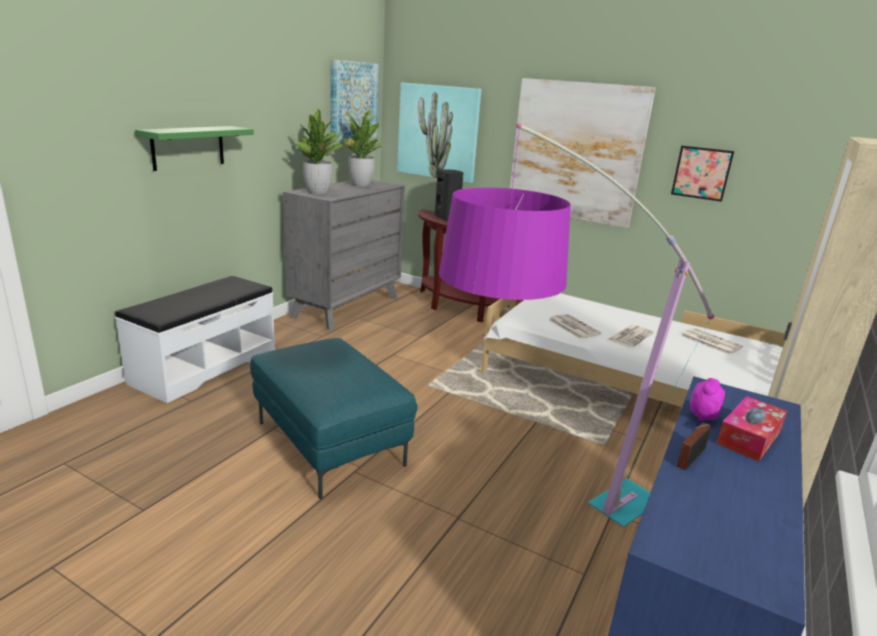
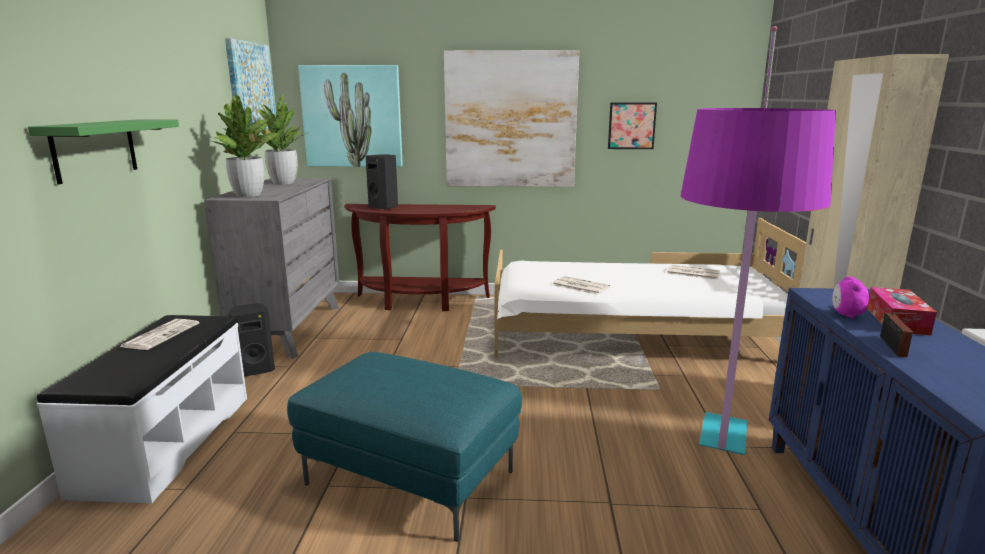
camera: 25 degrees left, 5 degrees down
(297, 332) = (255, 369): none -> black speaker
(630, 336) = (633, 283): newspaper -> newspaper (161, 335)

